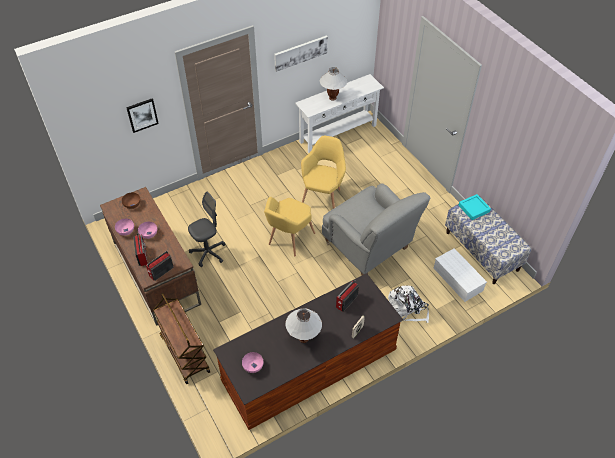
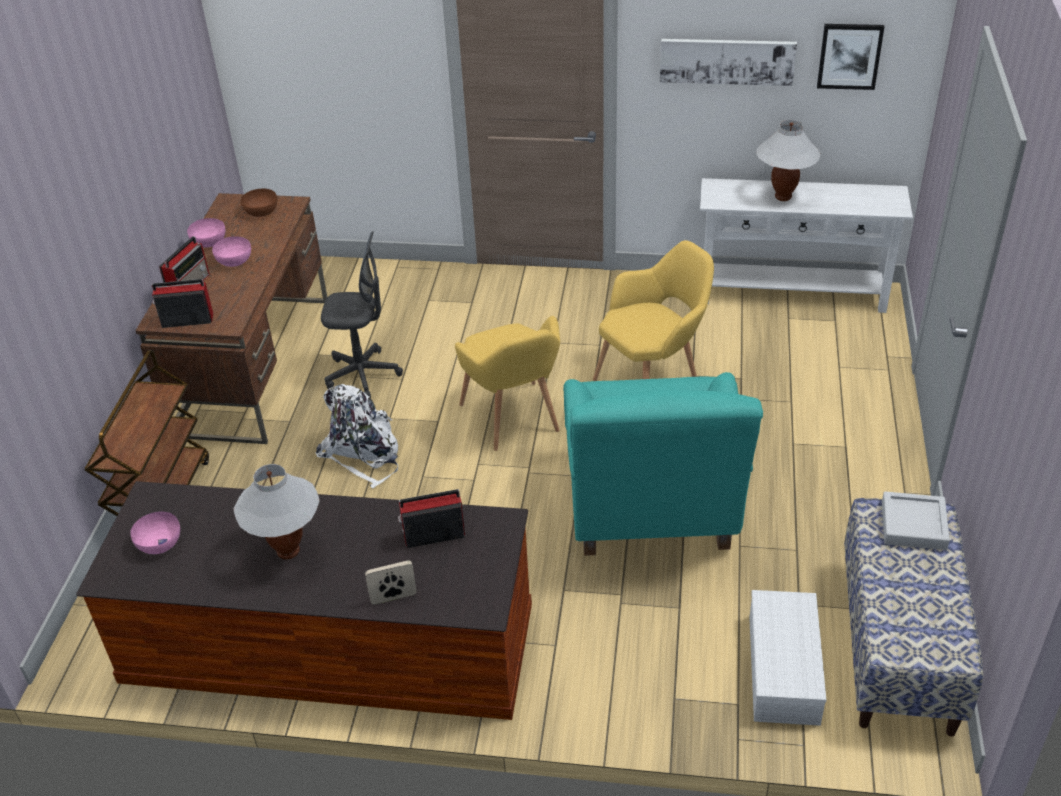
camera: 40 degrees right, 10 degrees down
(142, 115) = (361, 64): picture -> picture (849, 56)
(288, 240) = (514, 422): yellow armchair -> yellow armchair turned 90 degrees counterclockwise
(369, 248) = (651, 511): grey armchair -> turquoise armchair
(406, 310) = (608, 661): white backpack -> white backpack (363, 454)
(474, 208) = (913, 525): turquoise tray -> grey tray

